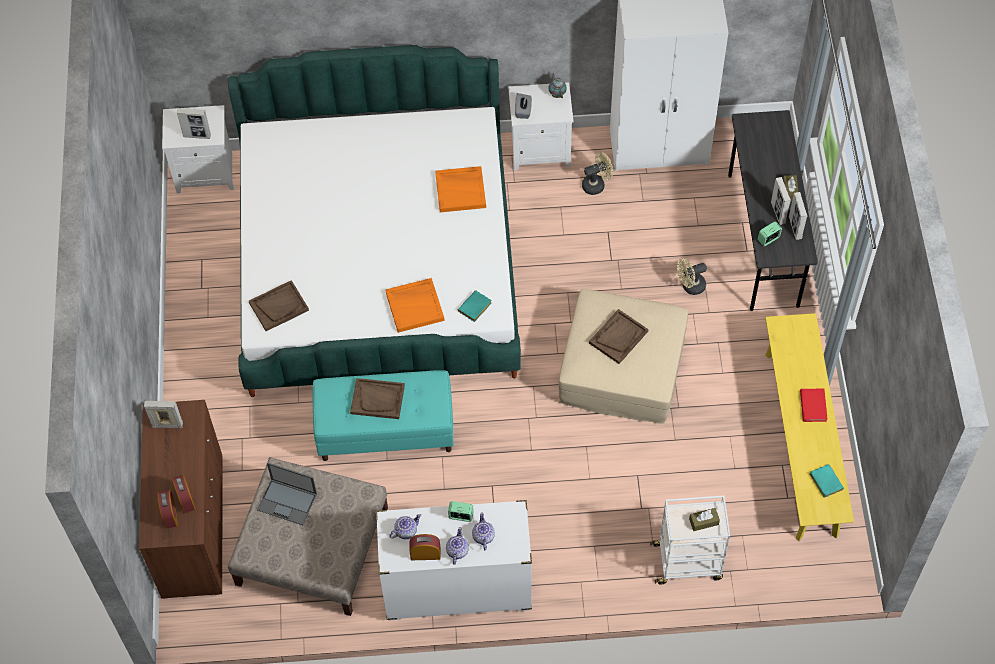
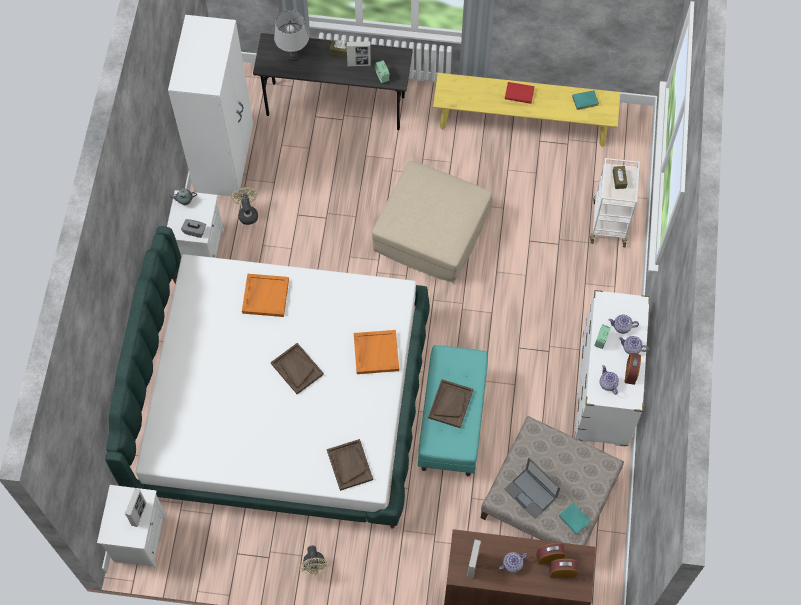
camera: 80 degrees left, 5 degrees up
(172, 463) = (512, 564): none -> teapot
(288, 502) = (531, 493): laptop -> laptop turned 105 degrees clockwise
(475, 308) = (389, 306): turquoise book -> turquoise book (575, 519)
(618, 337) = (428, 212): brown tray -> brown tray (297, 369)
(690, 286) = (366, 166): beige fan -> beige fan (314, 566)
(769, 147) = (293, 55): none -> grey table lamp
(795, 228) = (376, 56): picture frame -> none

